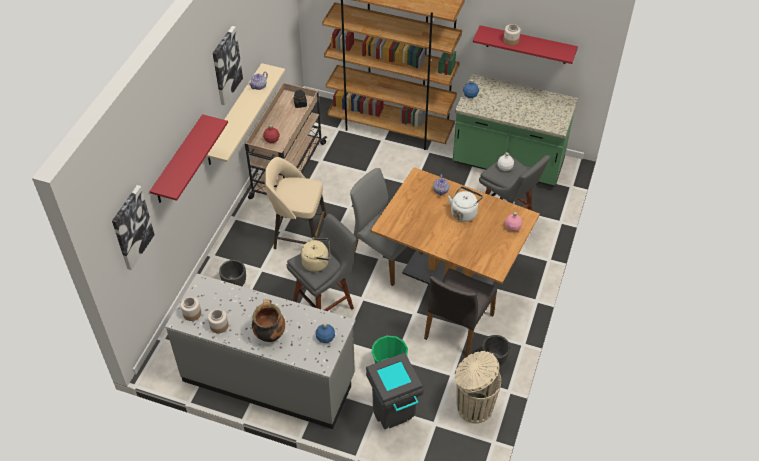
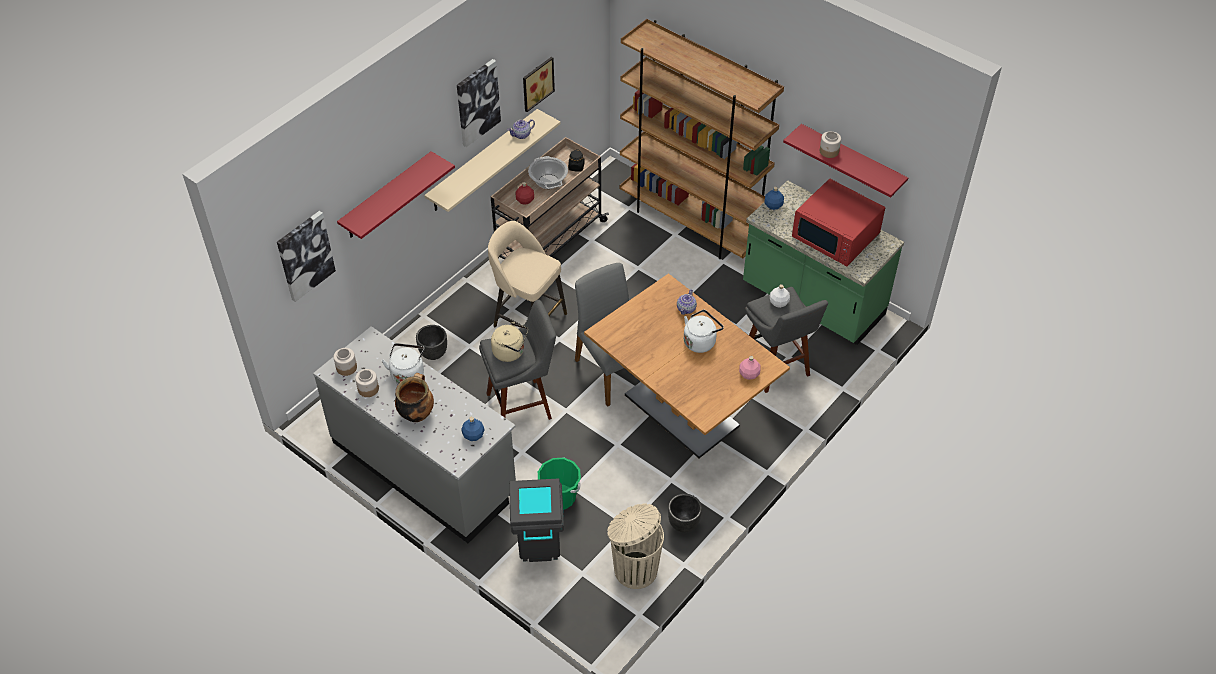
camera: 20 degrees right, 0 degrees up
(246, 303) = (407, 373): none -> white kettle
(259, 41) = (536, 83): none -> picture
(284, 121) = (548, 182): none -> cooking pot
(457, 326) = (659, 474): grey chair -> none
(527, 106) = (836, 236): none -> red microwave

